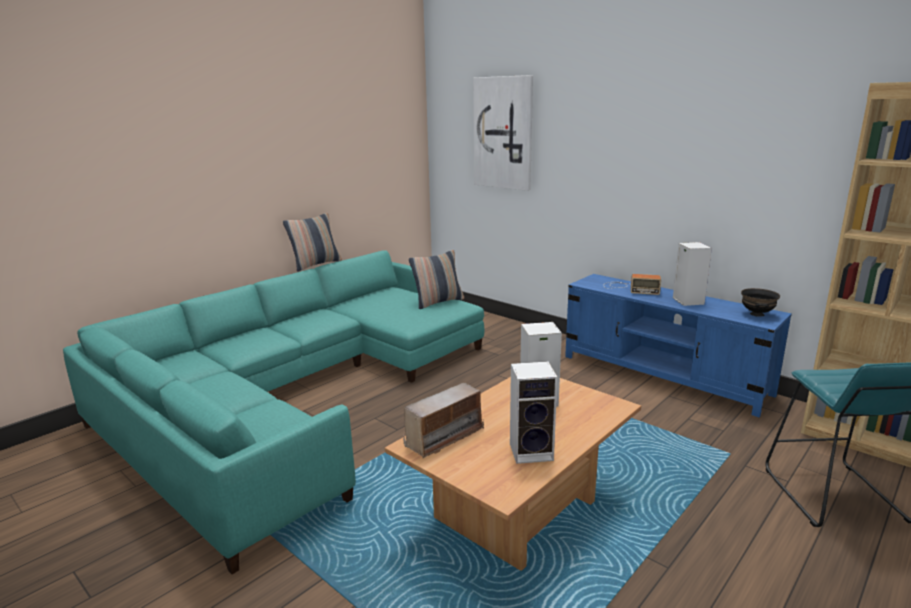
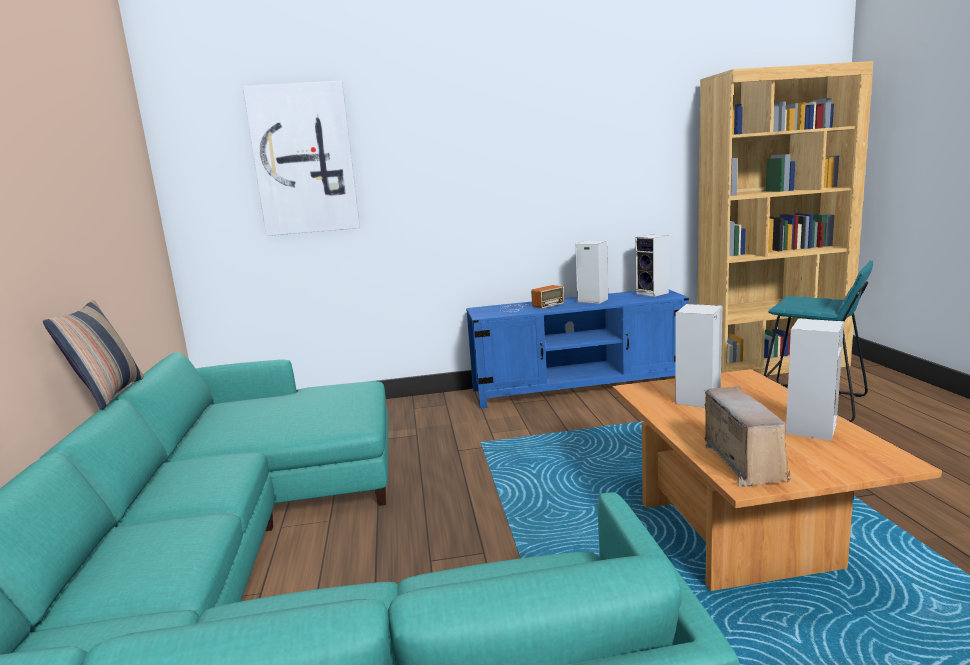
camera: 50 degrees left, 5 degrees down
(438, 302) = (324, 393): pillow -> none
(757, 314) = (653, 293): black bowl -> speaker

